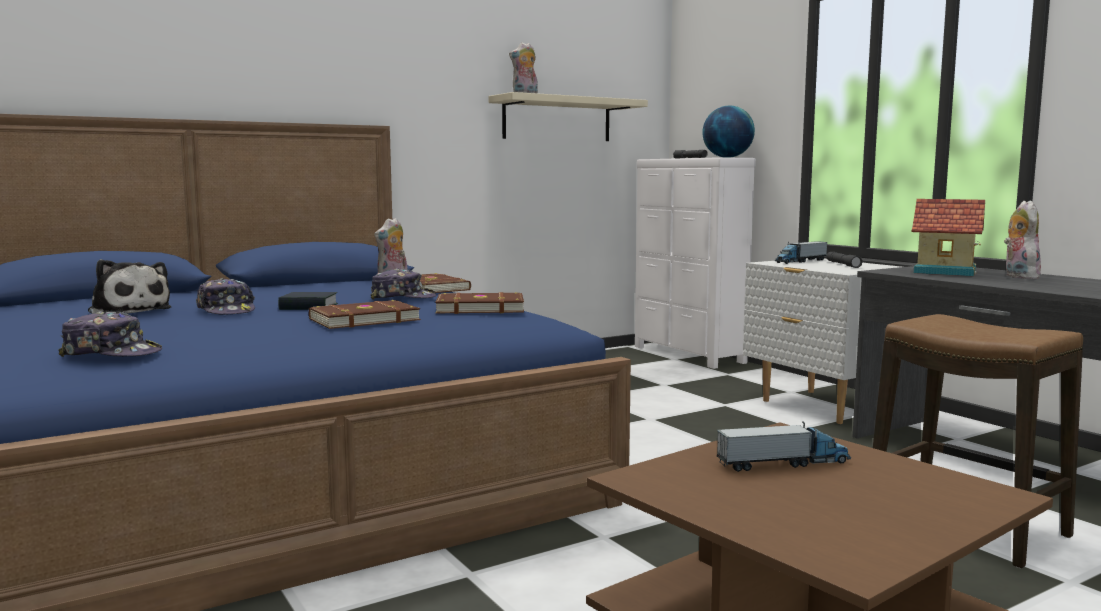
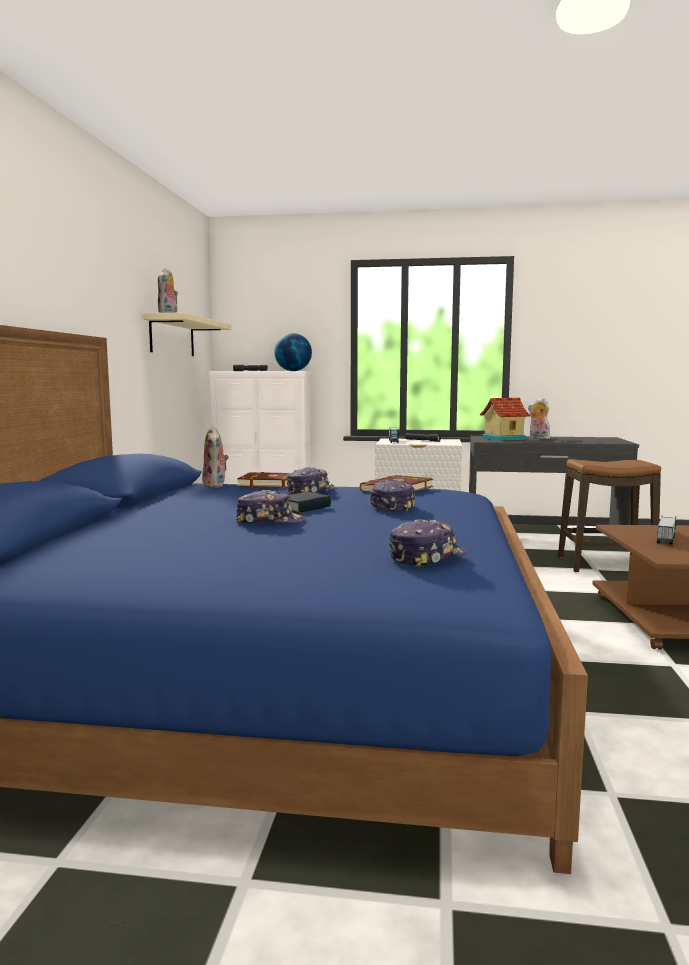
camera: 50 degrees left, 0 degrees up
(129, 311) = (197, 539): plush toy -> none
(363, 319) = (392, 506): brown book -> cap

